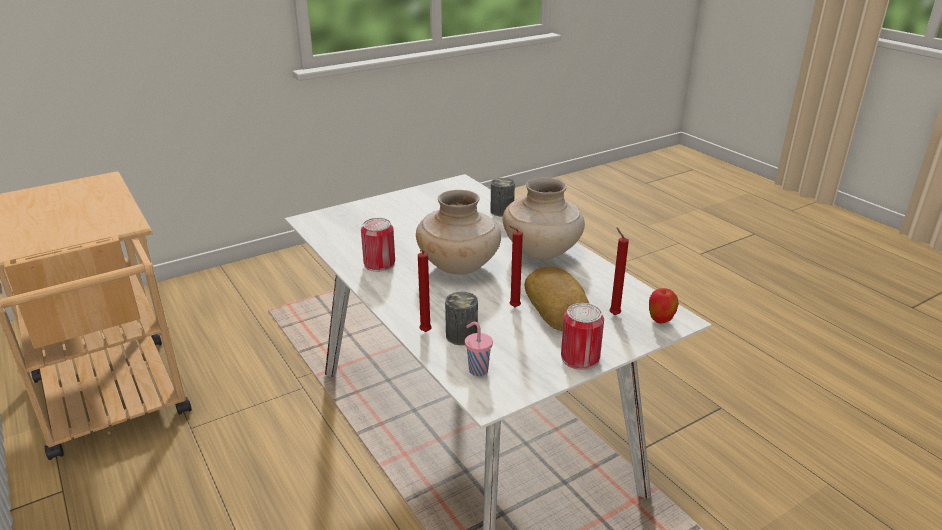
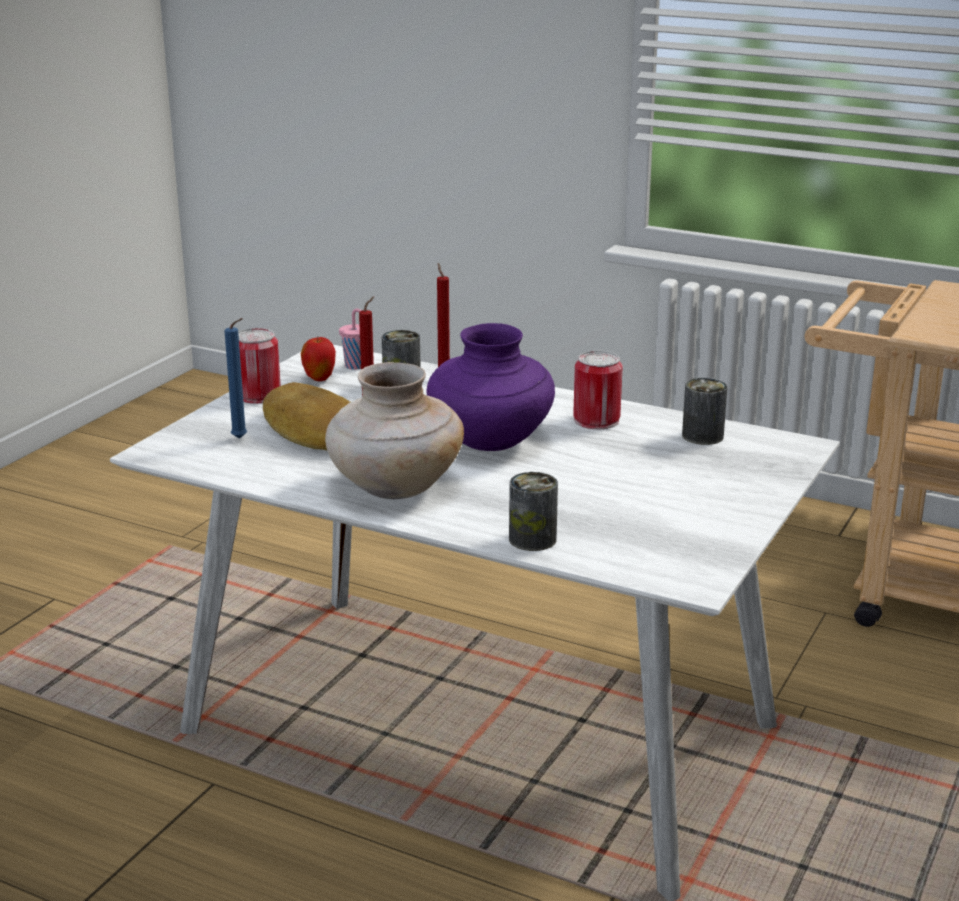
camera: 150 degrees right, 5 degrees down
(342, 238) = (702, 436): none -> can
(459, 266) = (490, 442): beige vase -> purple vase
(613, 314) = (241, 439): red candle -> blue candle
(660, 321) = (178, 445): apple -> apple (319, 379)

